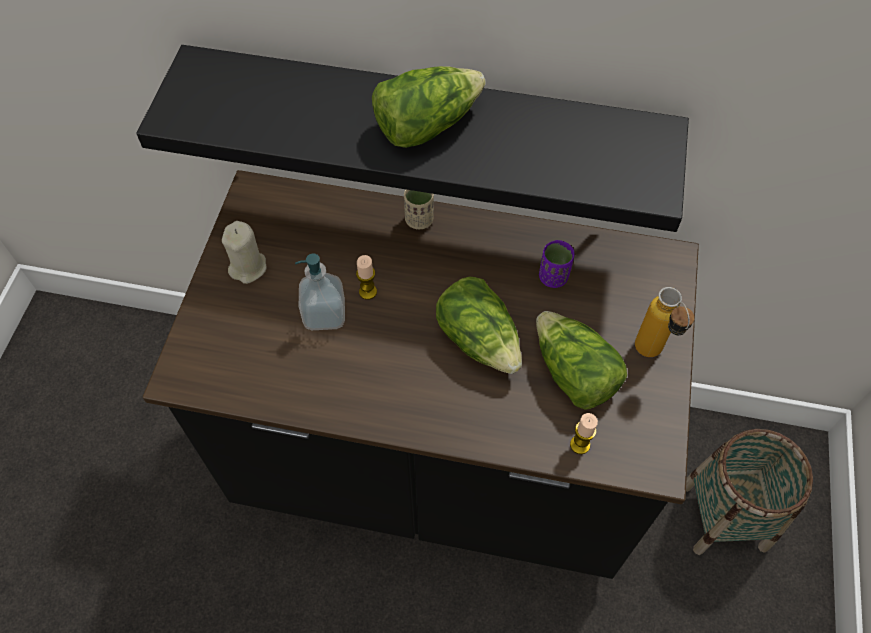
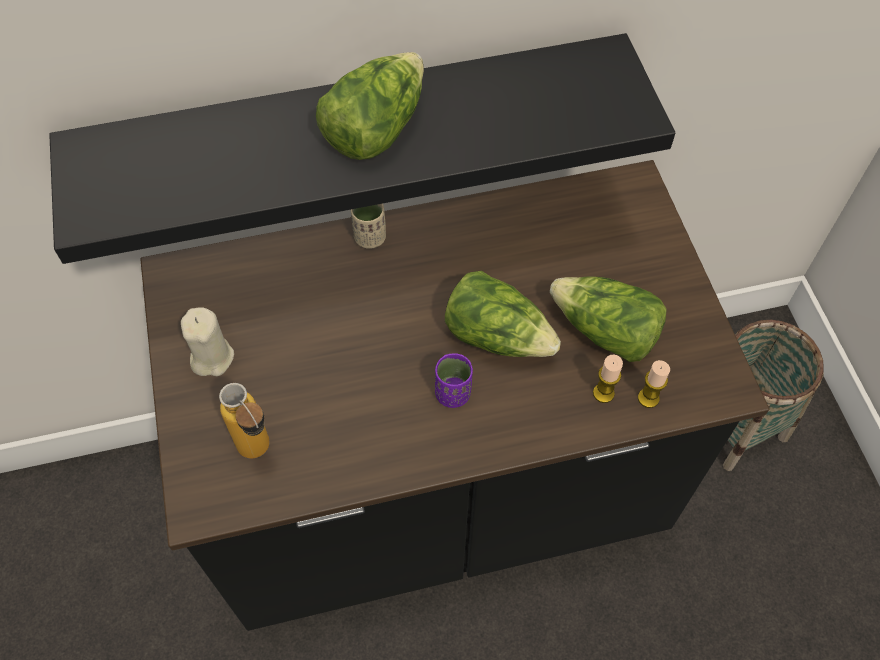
camera: 25 degrees left, 0 degrees up
(324, 314) = (324, 374): soap dispenser -> none
(368, 292) = (357, 332): candle -> candle (603, 393)
(553, 277) = (535, 244): purple cup -> purple cup (453, 394)
(652, 356) = (669, 285): bottle -> bottle (261, 455)

